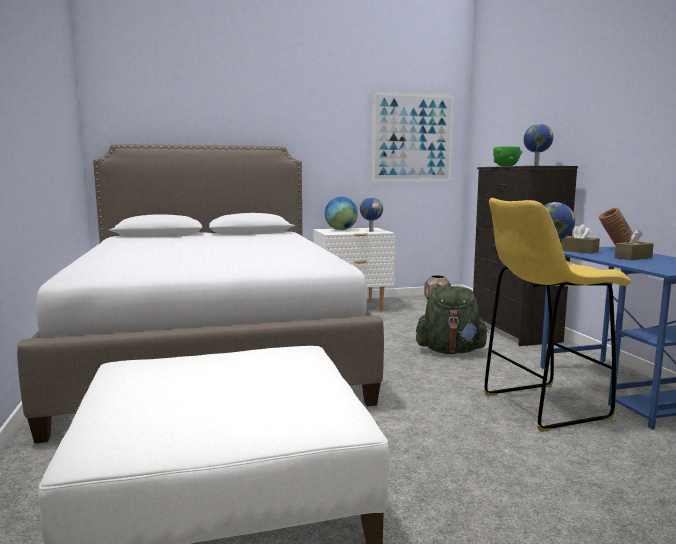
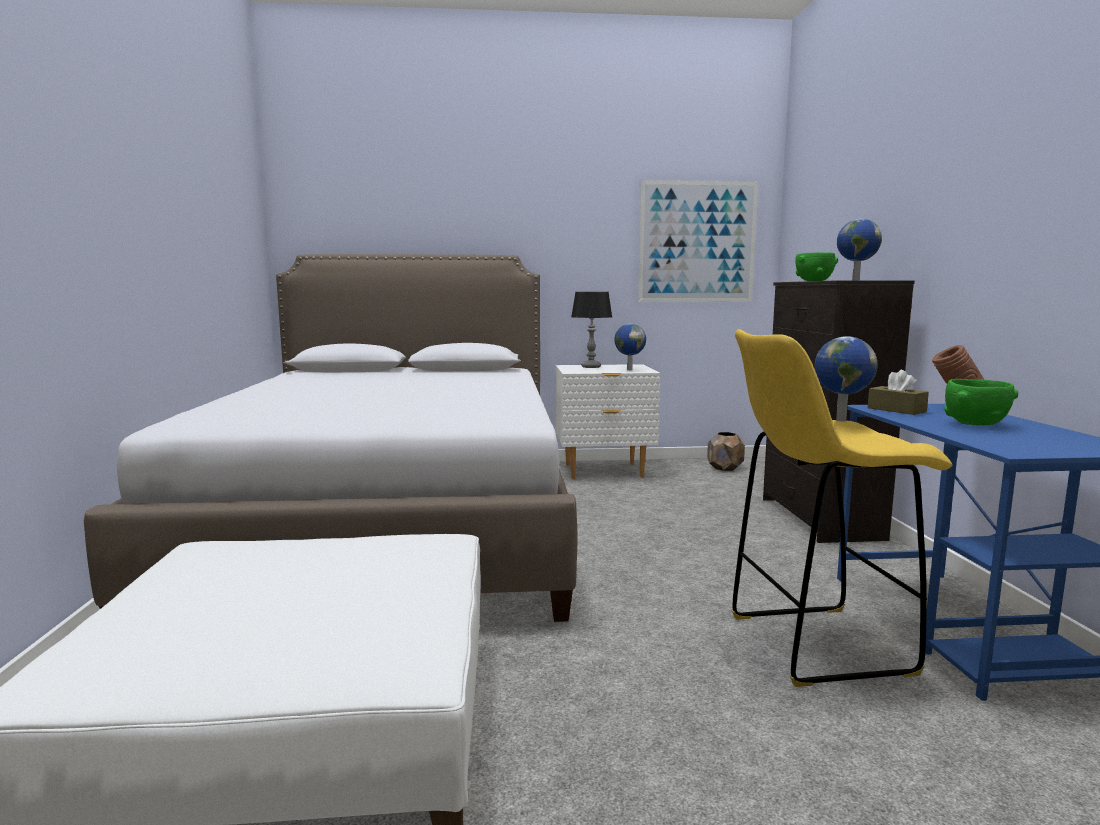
camera: 10 degrees right, 0 degrees up
(341, 230) = (591, 367): globe -> table lamp
(450, 351) = (711, 544): green backpack -> none
(633, 258) = (975, 424): brown tissue box -> green bowl

